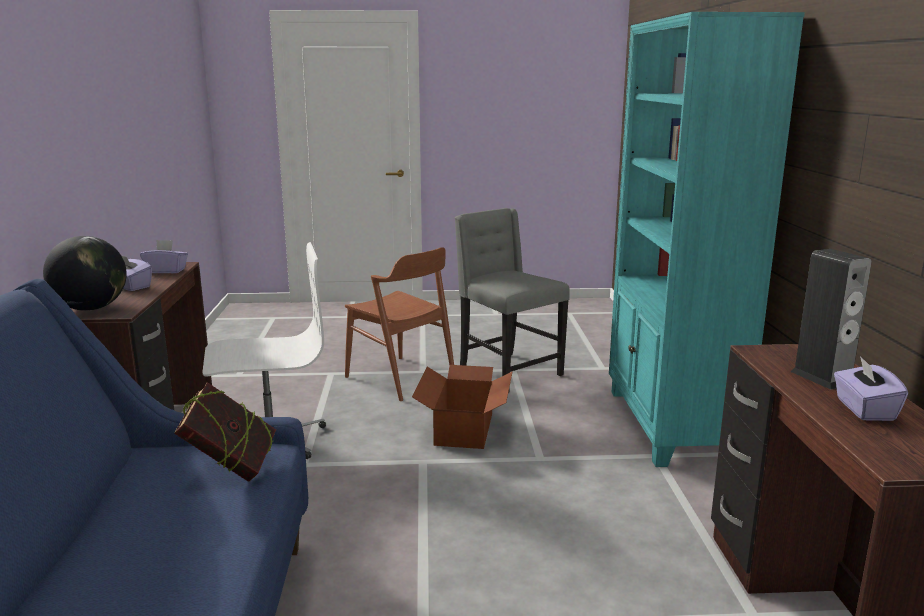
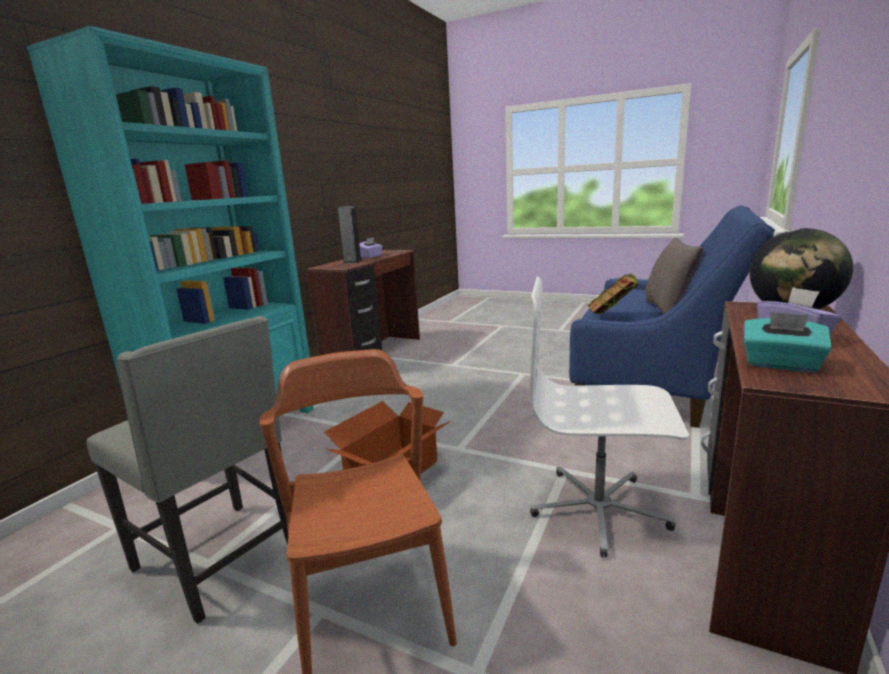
camera: 150 degrees left, 0 degrees up
(107, 514) = (668, 310): none -> grey pillow
(166, 271) = (780, 364): purple tissue box -> turquoise tissue box
(507, 372) = (221, 560): grey chair -> grey chair turned 45 degrees counterclockwise

